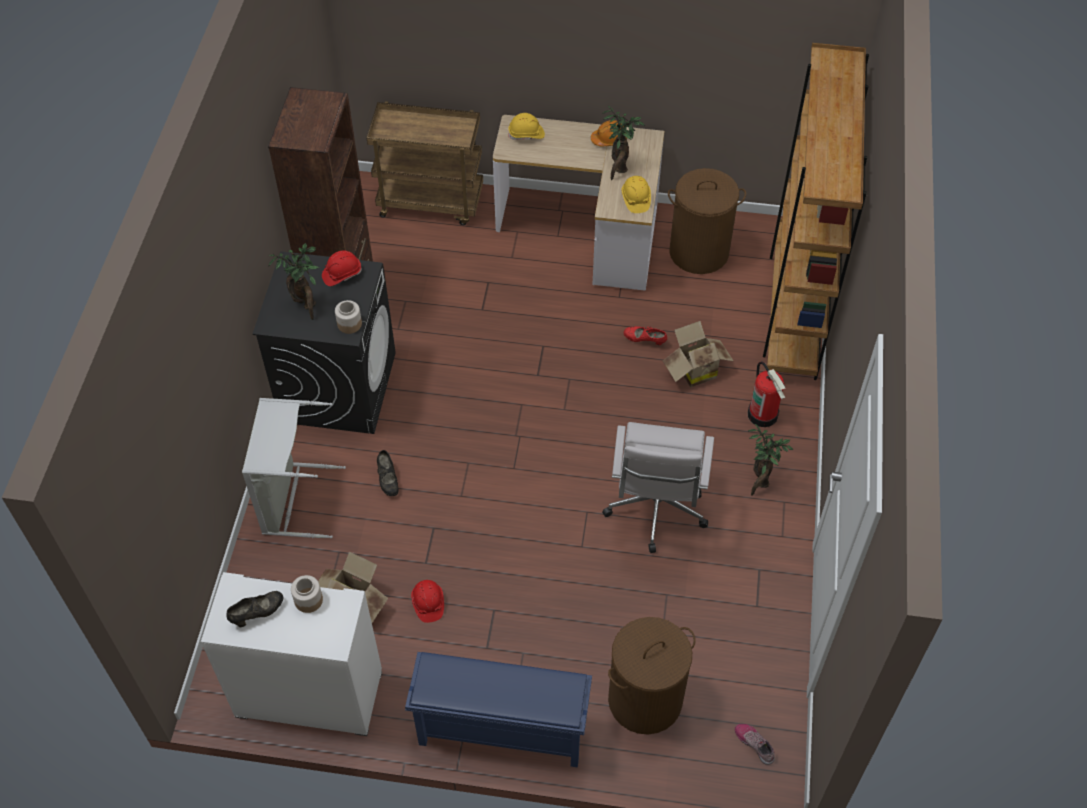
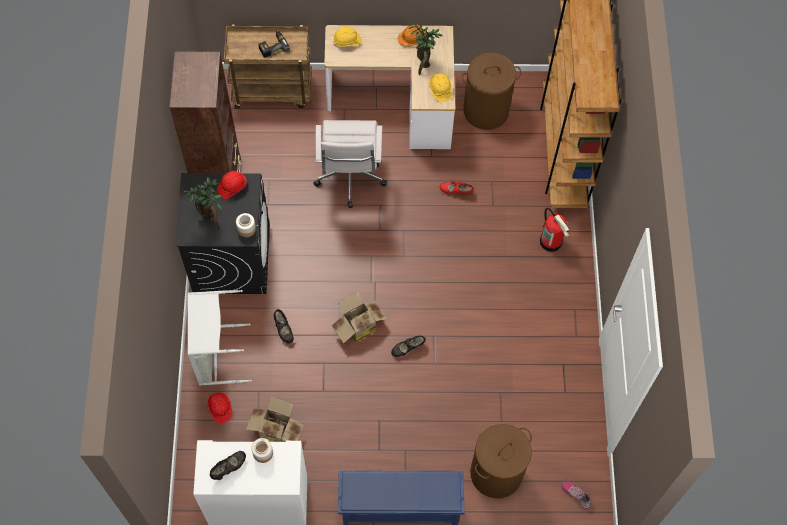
camera: 10 degrees left, 10 degrees up
(428, 604) = (331, 422): red hard hat -> red hard hat (220, 409)
(431, 131) = (272, 46): none -> power drill
(548, 523) = (407, 348): none -> black shoe
(655, 512) = (483, 329): white office chair -> white office chair (350, 179)
(694, 370) = (495, 211): cardboard box -> cardboard box (357, 326)
(760, 480) = (555, 295): potted plant -> none

